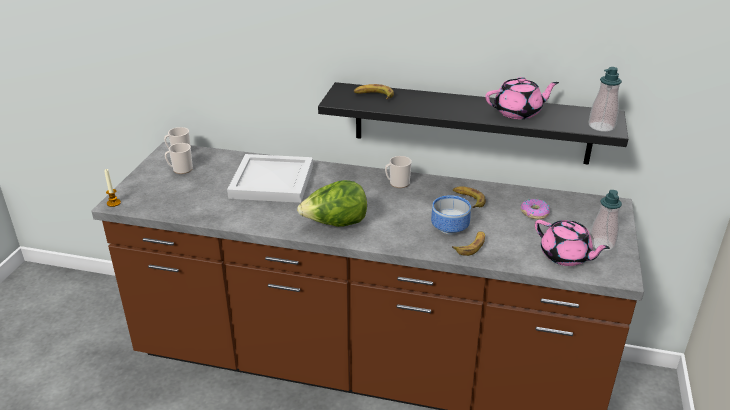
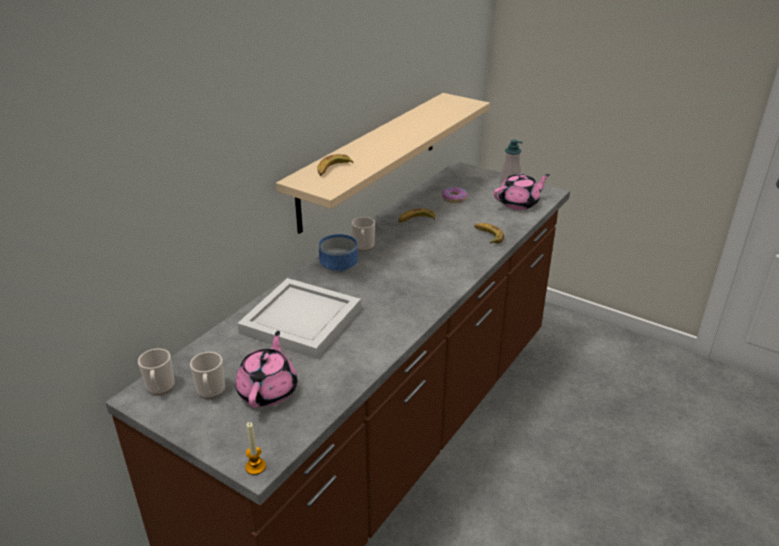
camera: 70 degrees left, 0 degrees up
(335, 224) = (416, 295): lettuce -> none
(450, 227) = (454, 238): bowl -> bowl (337, 266)
(471, 123) = (371, 159): black shelf -> beige shelf
(518, 112) = (420, 123): pink teapot -> pink teapot (268, 390)
(601, 126) = (465, 104): soap dispenser -> none

